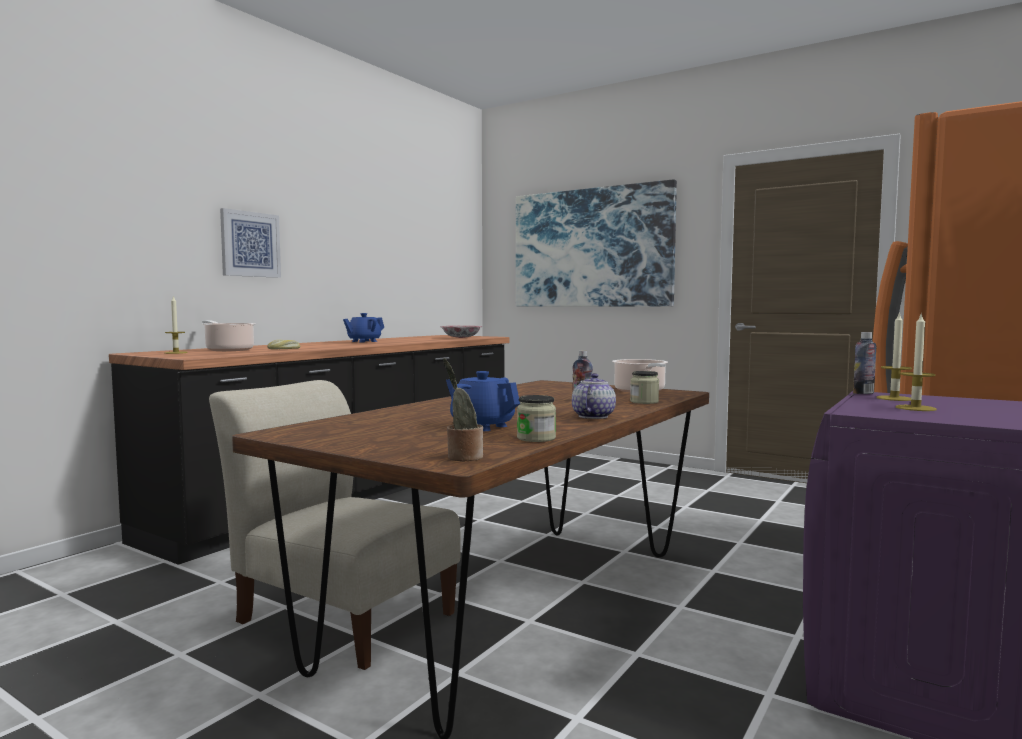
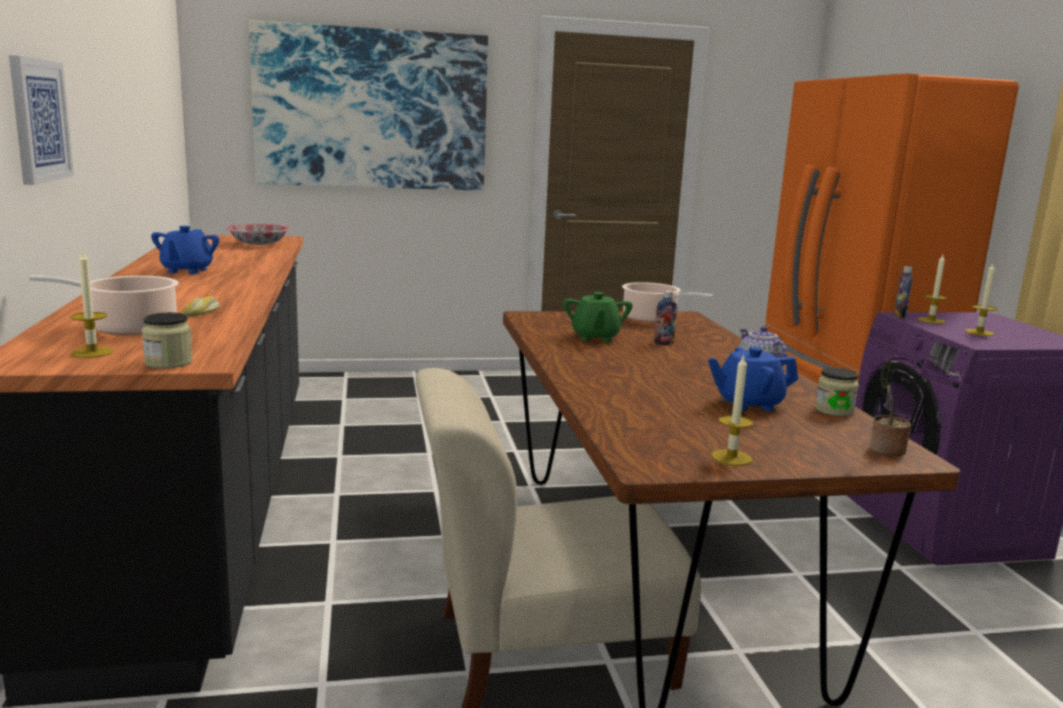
camera: 45 degrees left, 10 degrees up
(337, 439) = (731, 457): none -> candle
(541, 393) = (595, 337): none -> green teapot
(644, 402) = (712, 337): jar -> jar (168, 363)

